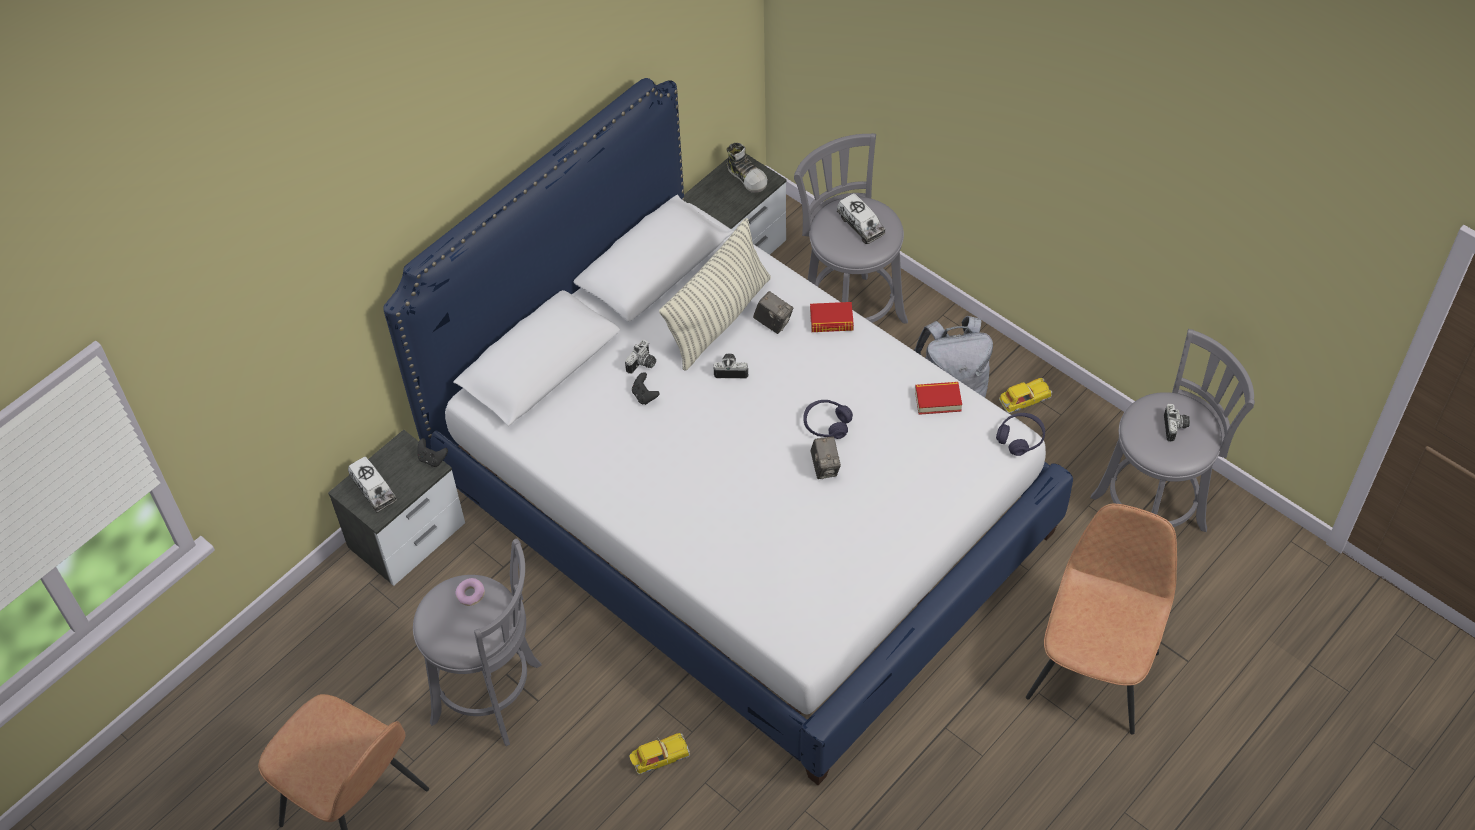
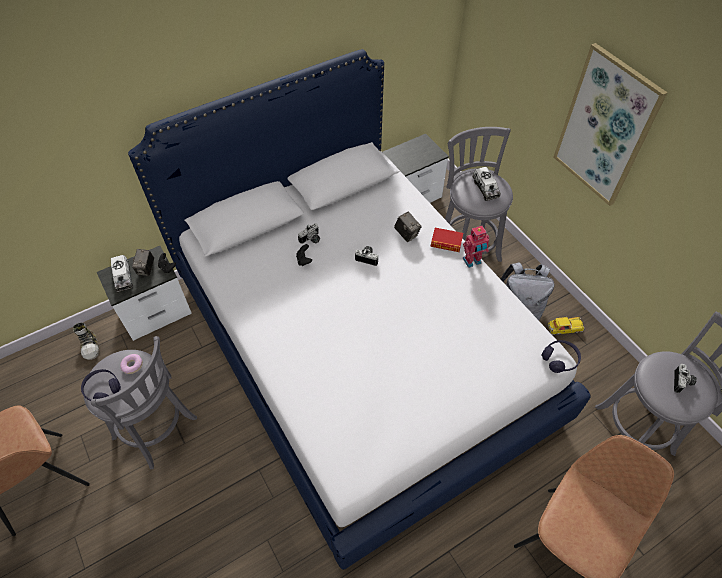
camera: 15 degrees right, 0 degrees up
(659, 757) = (244, 510): toy car -> none
(719, 318) = (372, 223): pillow -> none
(747, 176) = (425, 149): shoe -> shoe (90, 345)
(825, 467) = (409, 342): camera -> camera (146, 269)
(827, 424) = (420, 311): purple headphones -> purple headphones (102, 389)
(875, 339) = (472, 261): none -> toy robot
(938, 400) = (505, 315): book -> none
(1002, 122) = (605, 128): none -> picture

